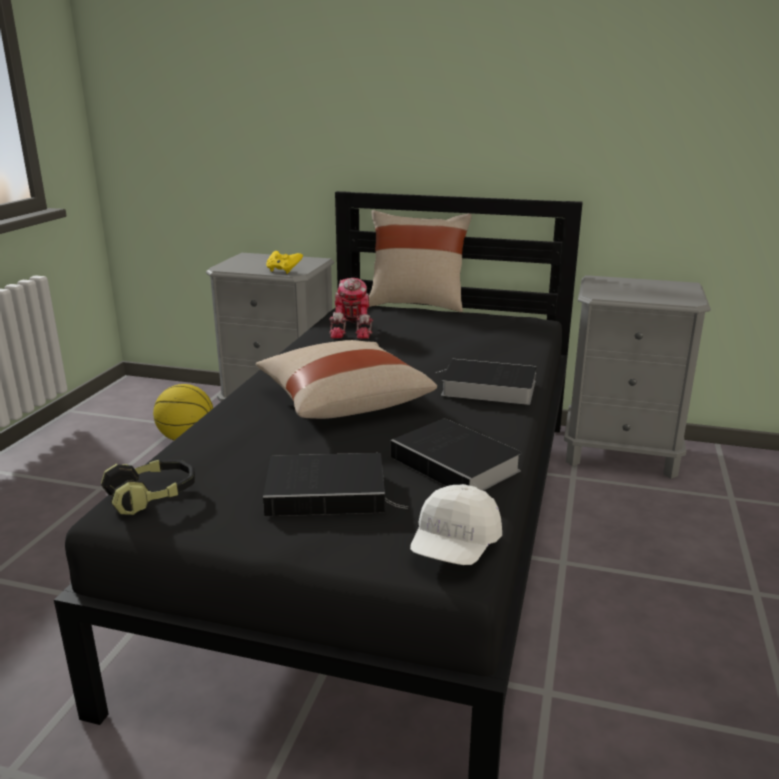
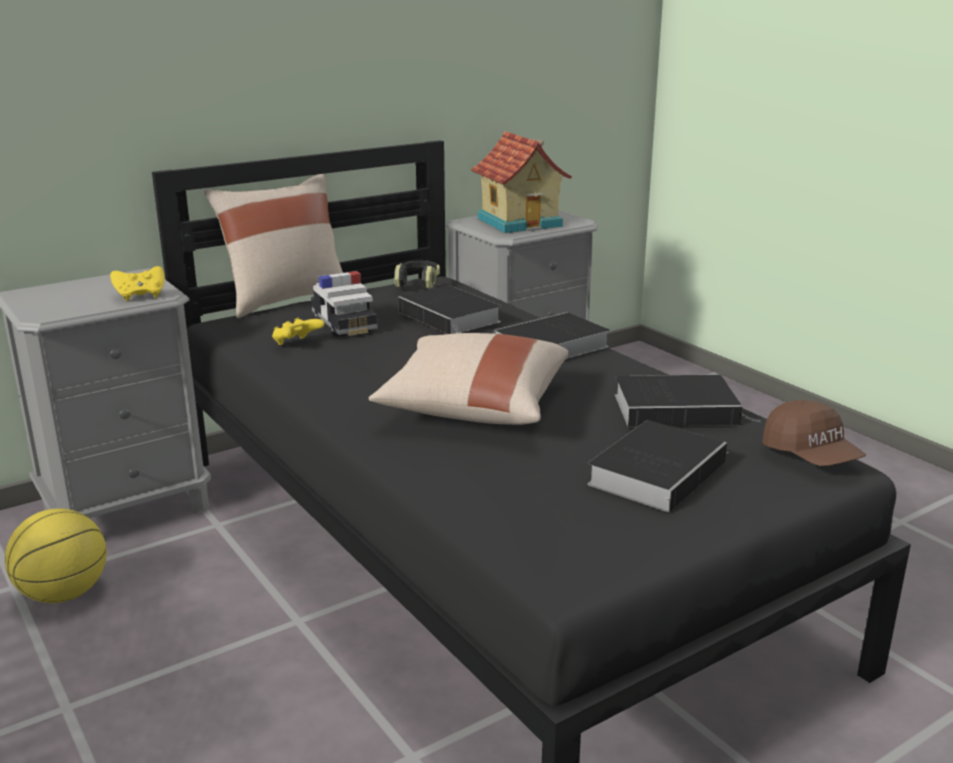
camera: 50 degrees left, 0 degrees up
(153, 497) = (556, 554): headphones -> headphones (417, 283)
(354, 330) = (297, 344): toy robot -> yellow game controller
(408, 328) = (344, 324): none -> toy car
(455, 547) = (811, 456): white cap -> brown cap
(473, 345) = (452, 317): none -> book
(637, 289) = (521, 222): none -> toy house

